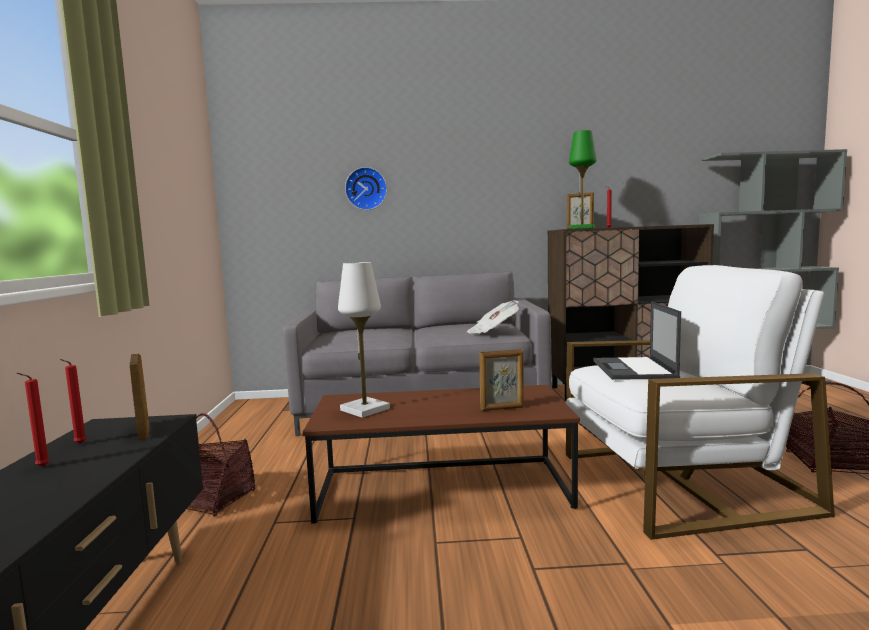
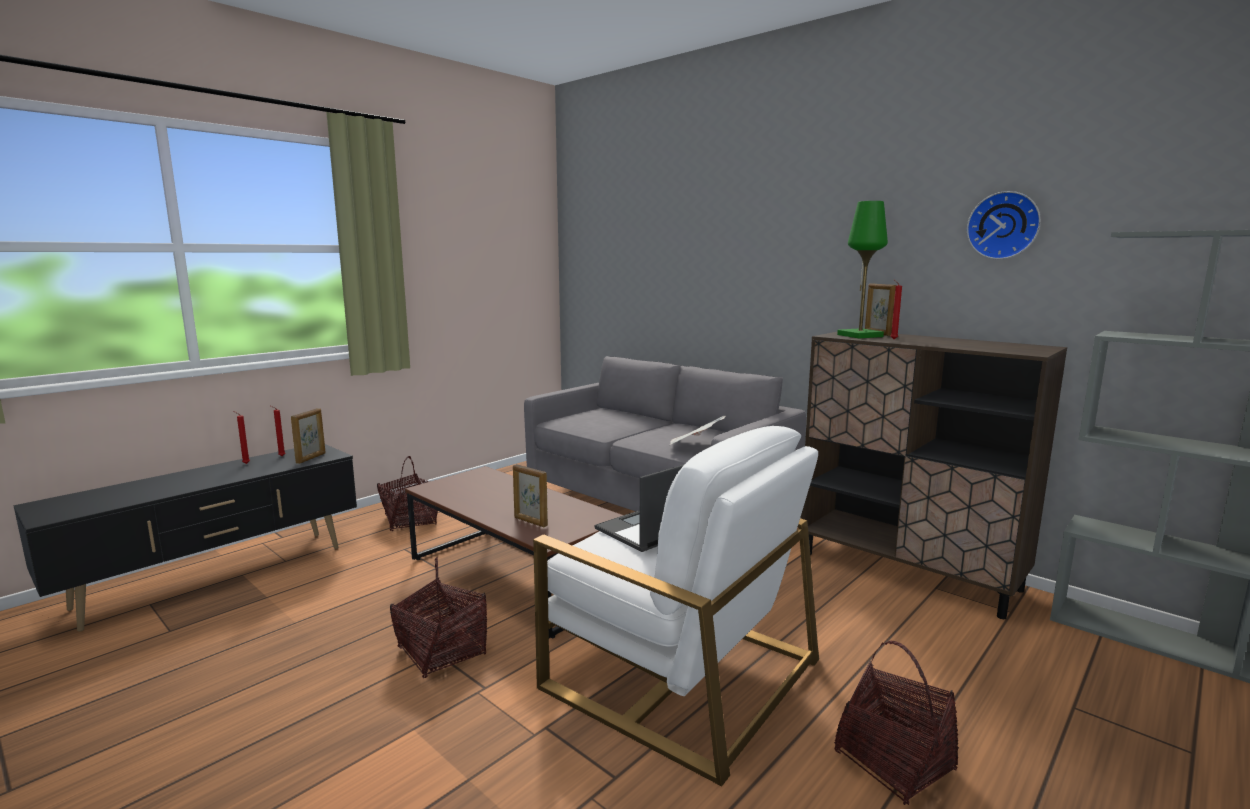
camera: 45 degrees right, 5 degrees up
(364, 409) = (468, 487): white table lamp -> none
(366, 189) = (664, 263): wall clock -> wall clock (1004, 225)
(535, 565) = (442, 652): none -> basket

